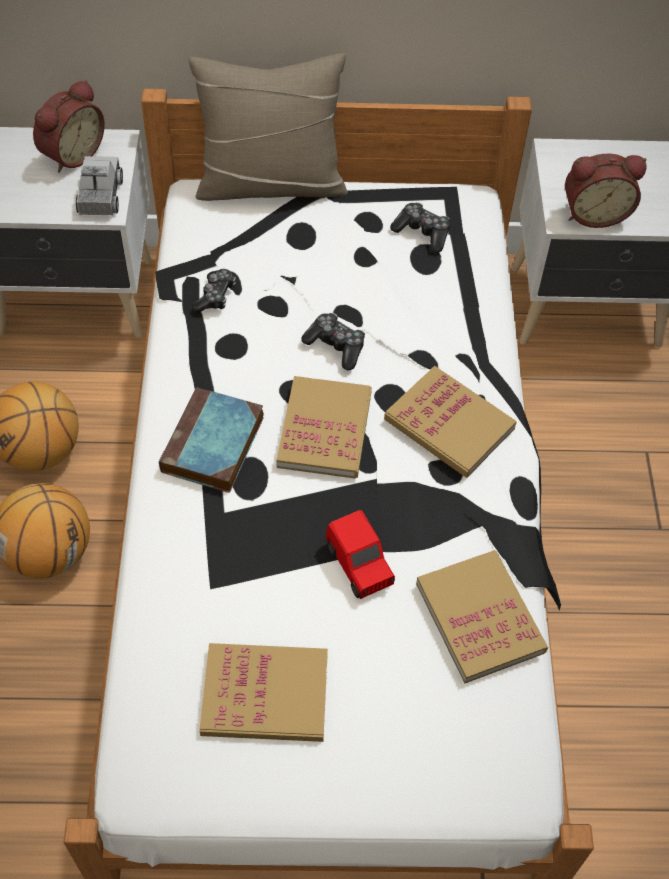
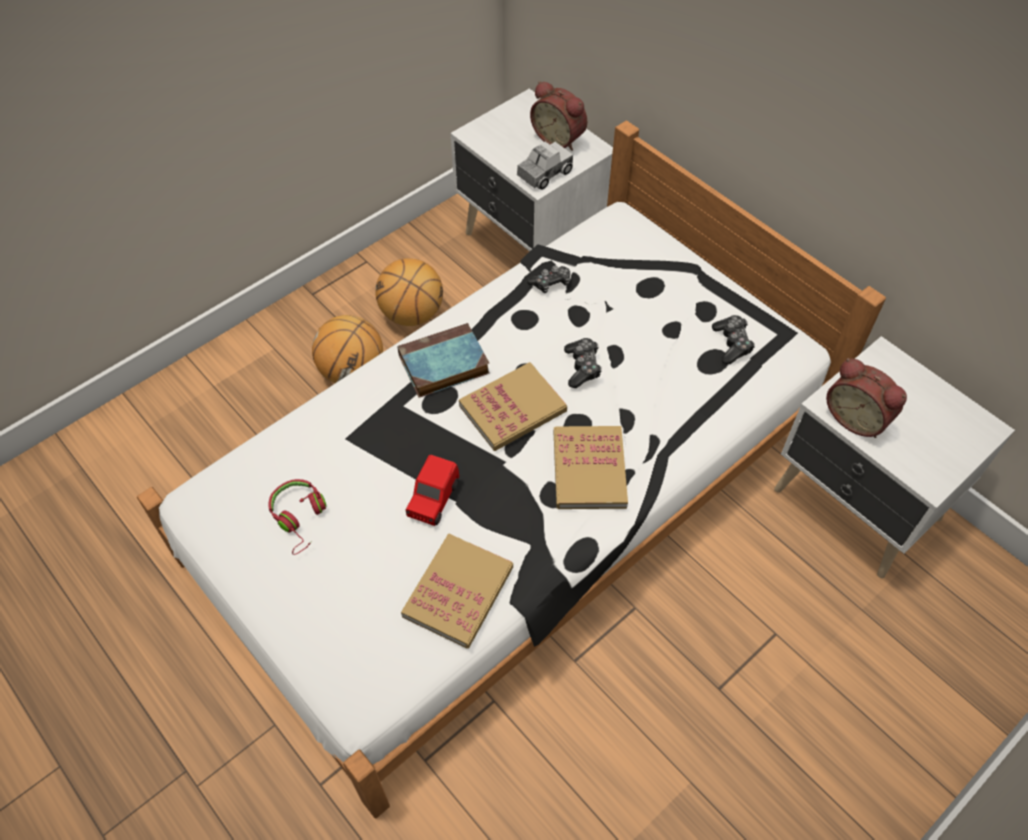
camera: 50 degrees right, 0 degrees up
(71, 154) = (559, 138): alarm clock -> alarm clock turned 45 degrees clockwise
(265, 695) = (300, 518): book -> red headphones
(271, 184) = (673, 243): beige pillow -> none

